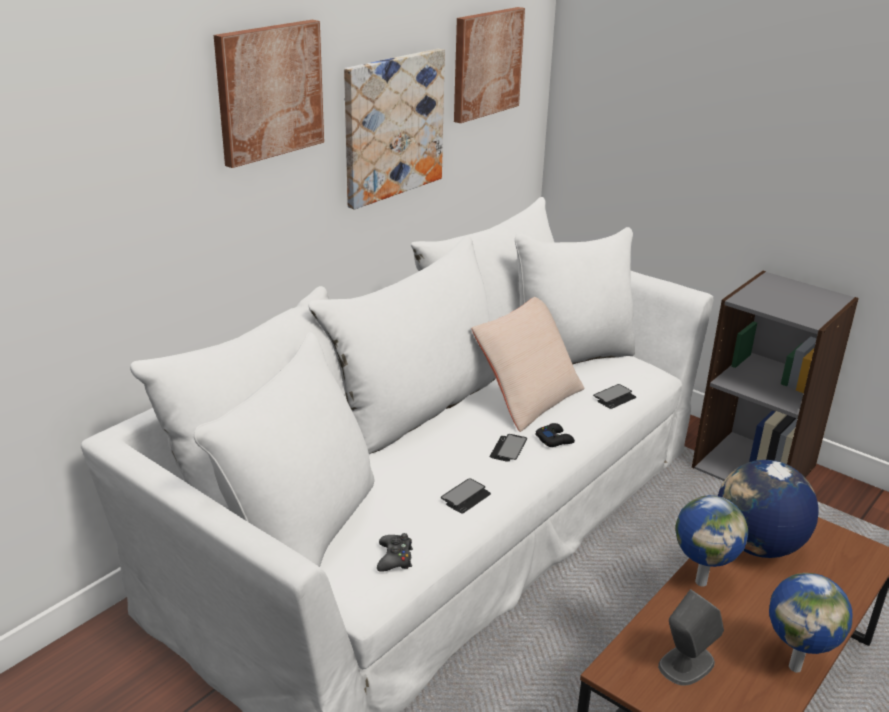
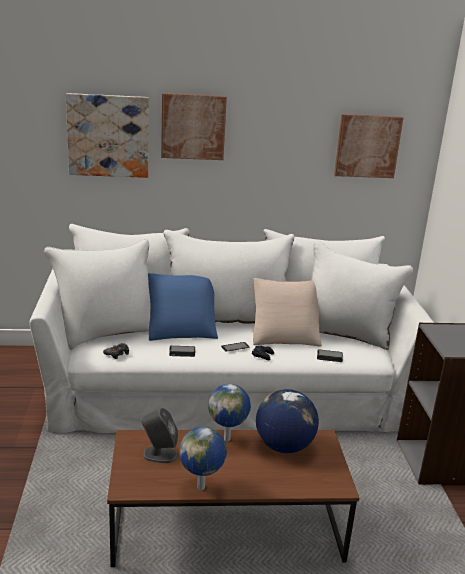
camera: 45 degrees right, 5 degrees down
(392, 126) = (280, 165): picture -> picture (108, 135)
(403, 465) = (182, 330): none -> blue pillow

